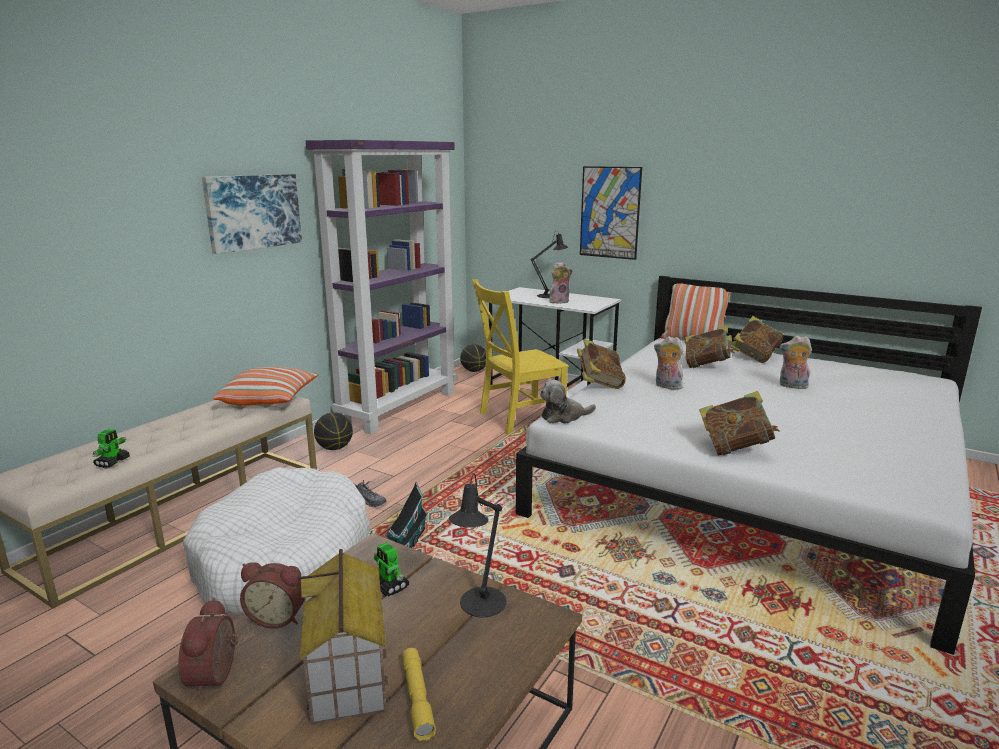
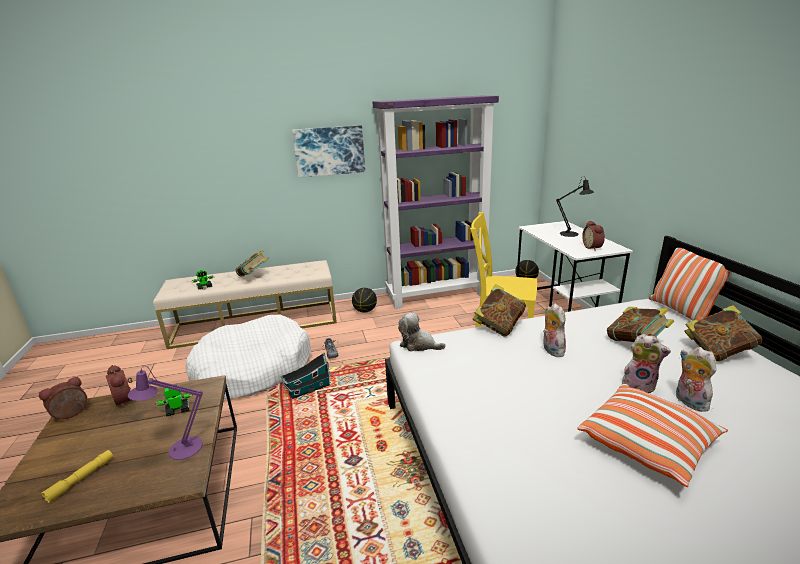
camera: 45 degrees right, 5 degrees up
(269, 400) = (312, 271): pillow -> pillow (647, 444)
(349, 673) = (92, 446): toy house -> none
(389, 585) = (177, 410): toy robot -> toy robot turned 60 degrees clockwise
(480, 606) = (180, 449): black table lamp -> purple table lamp
(559, 301) = (567, 241): plush toy -> plush toy (639, 385)
(589, 302) = (593, 247): none -> alarm clock
(610, 212) = (637, 163): picture -> none
(735, 448) = (484, 435): book -> book (254, 276)

